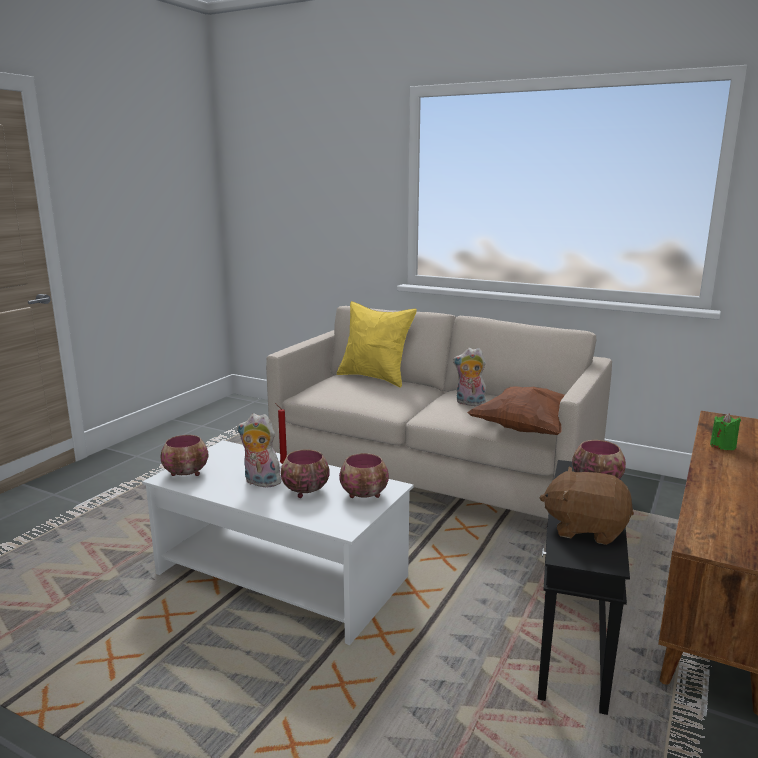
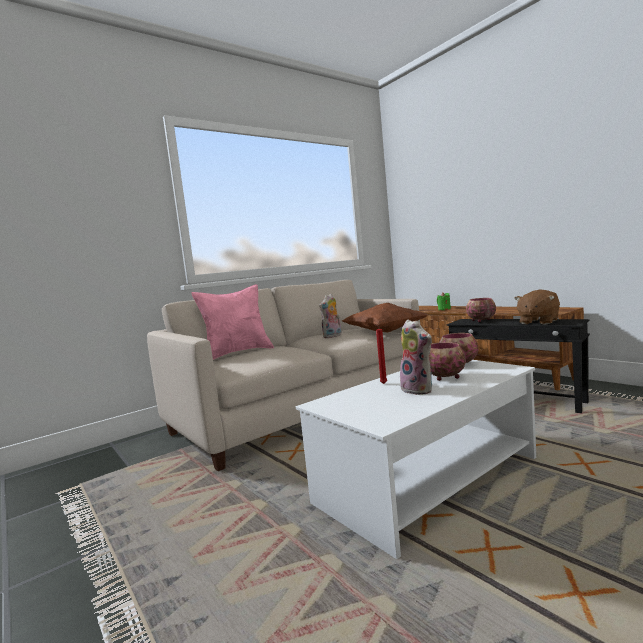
camera: 65 degrees left, 10 degrees down
(187, 473) = (378, 416): bowl -> none
(260, 482) = (419, 389): plush toy -> plush toy turned 75 degrees counterclockwise
(375, 378) = (238, 353): yellow pillow -> pink pillow

